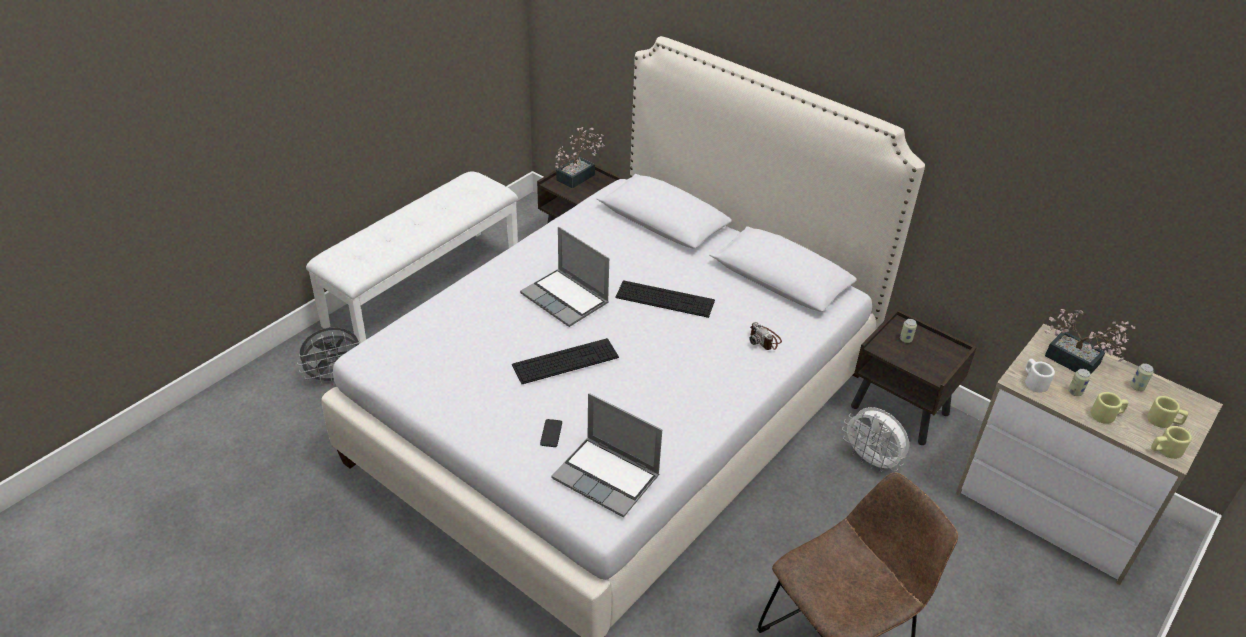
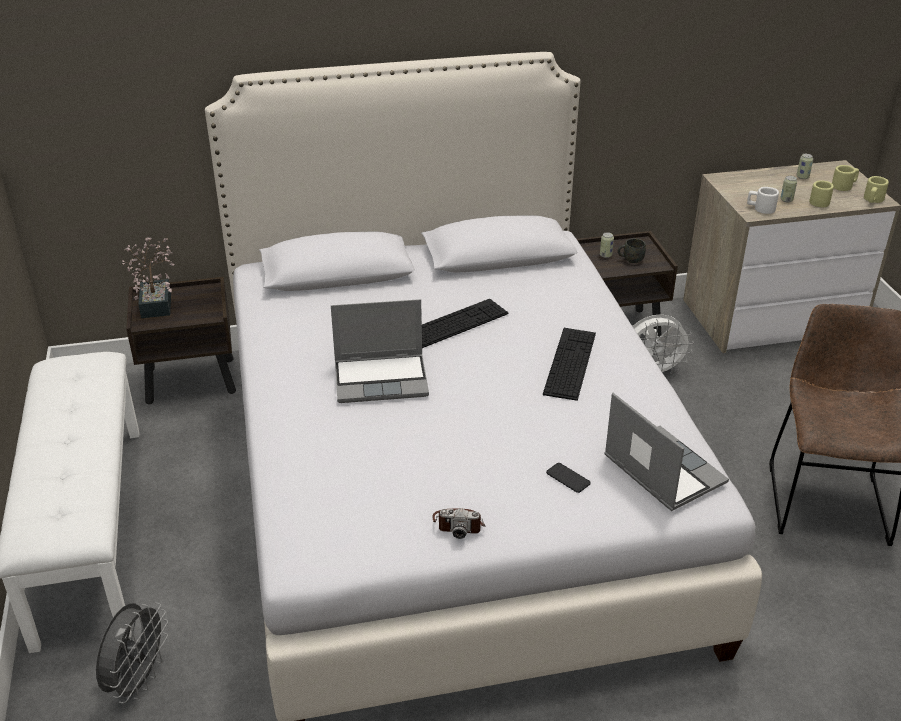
camera: 50 degrees left, 5 degrees down
(565, 361) = (475, 421): keyboard -> keyboard (570, 363)
(607, 477) = (662, 470): laptop -> laptop turned 105 degrees counterclockwise
(765, 339) = (569, 300): camera -> camera (458, 523)
(918, 356) = (630, 260): none -> grey mug
(1077, 363) = (758, 184): potted plant -> none

